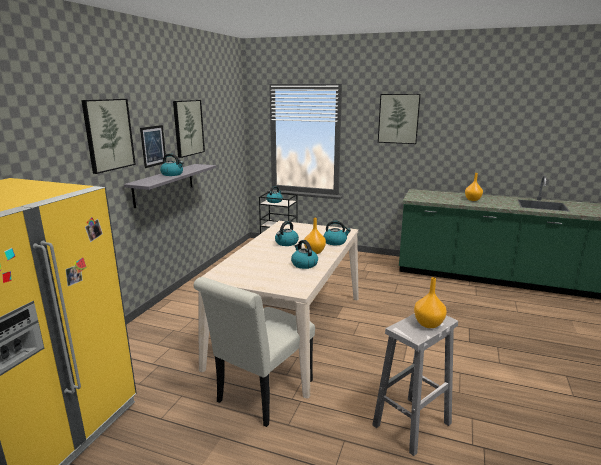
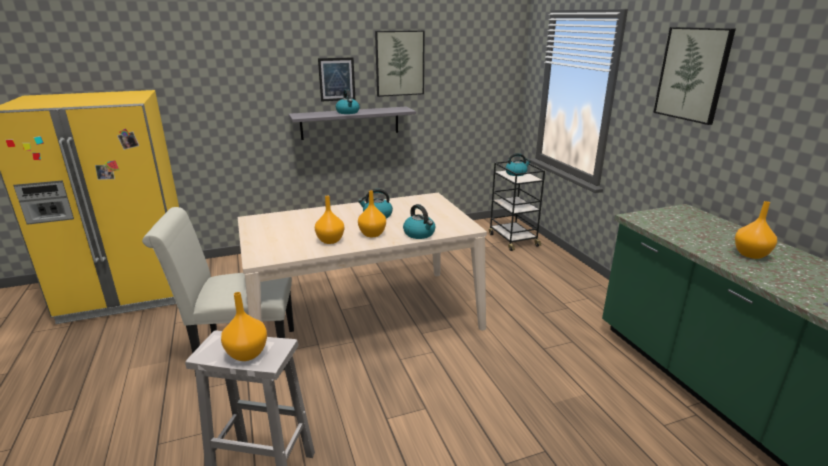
camera: 50 degrees right, 5 degrees up
(108, 134) = (272, 62): picture -> none
(304, 264) = (329, 241): kettle -> orange vase

